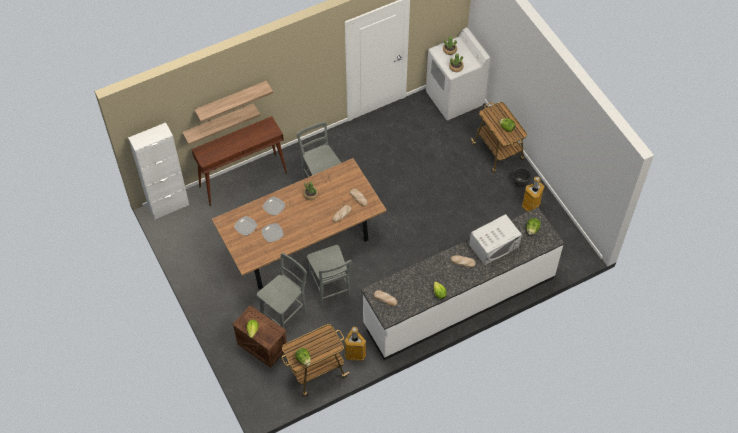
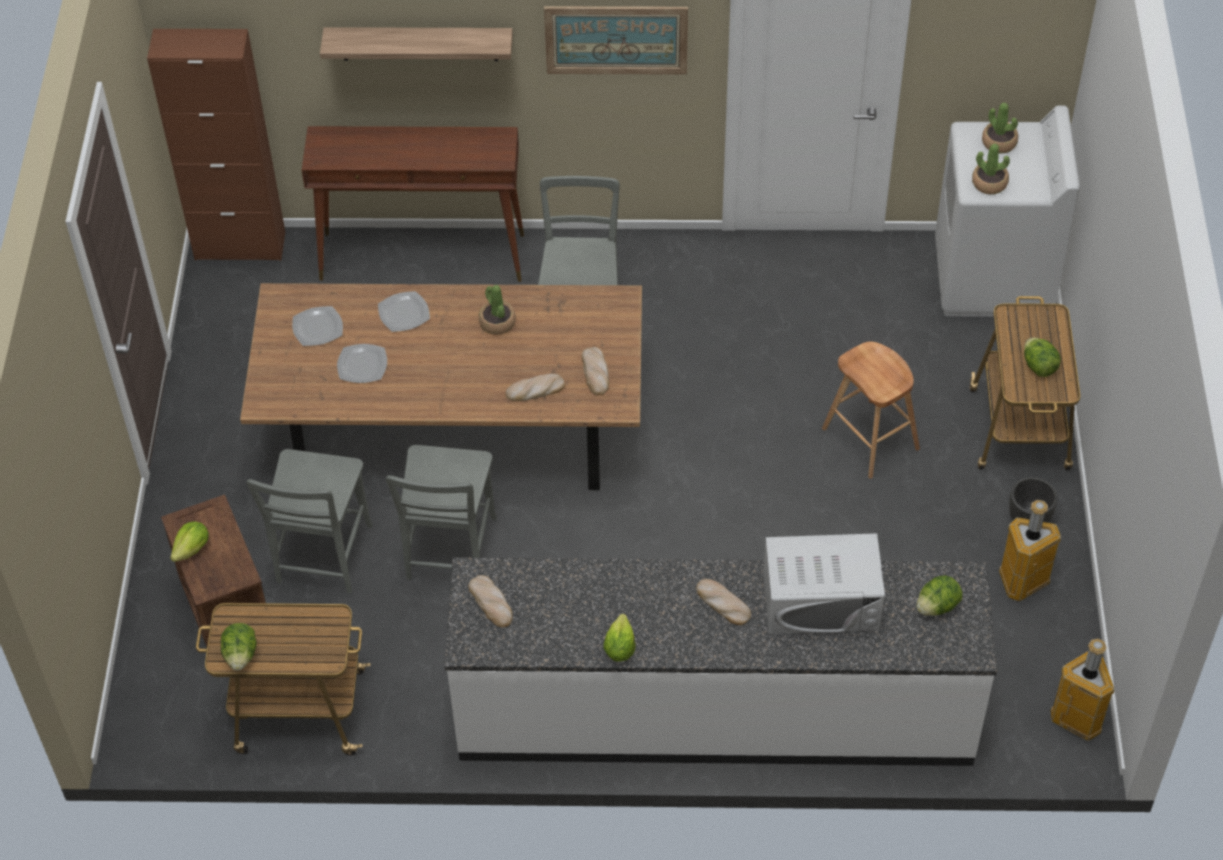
camera: 30 degrees right, 5 degrees down
(169, 206) = (240, 246): white cabinet -> brown cabinet
(219, 122) = (385, 90): shelf -> none
(285, 312) = (322, 559): grey chair -> grey chair turned 120 degrees clockwise
(305, 68) = (616, 39): none -> picture
(355, 354) = (406, 717): trash can -> trash can (1077, 720)
(449, 178) = (870, 438): none -> brown stool

